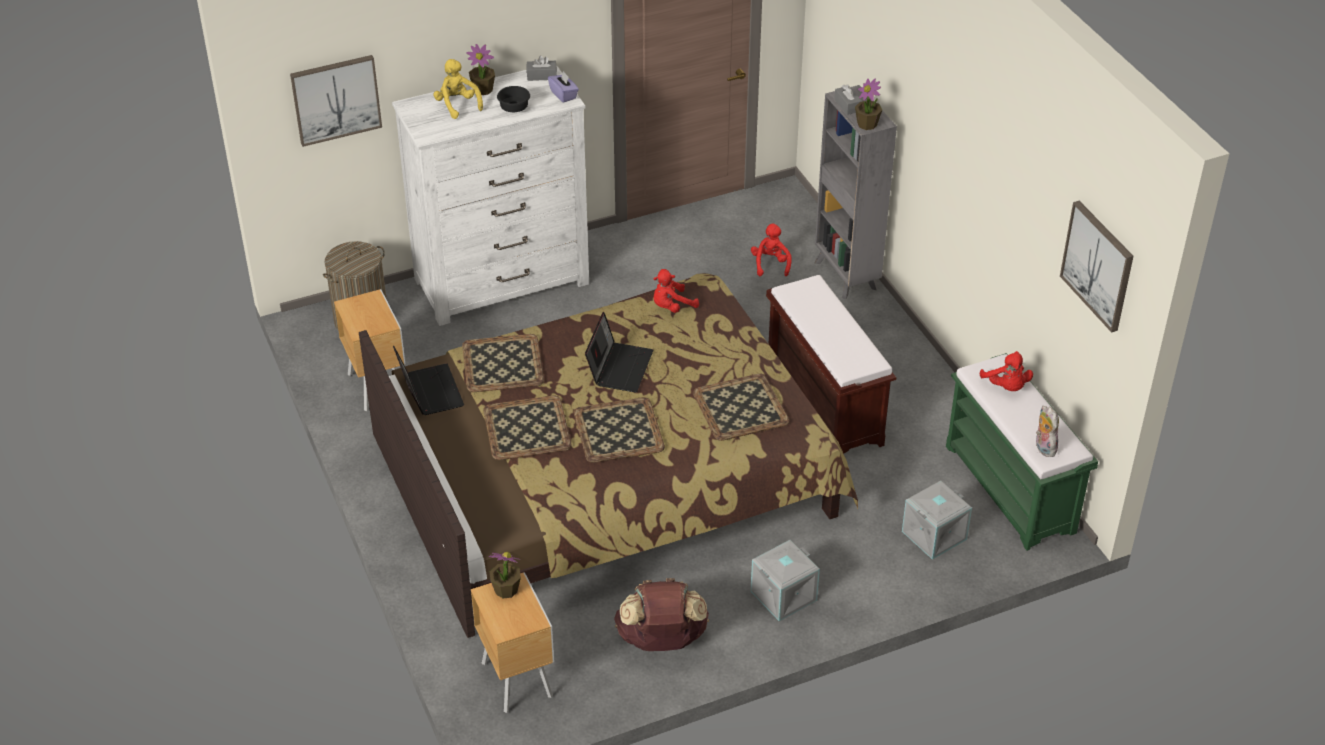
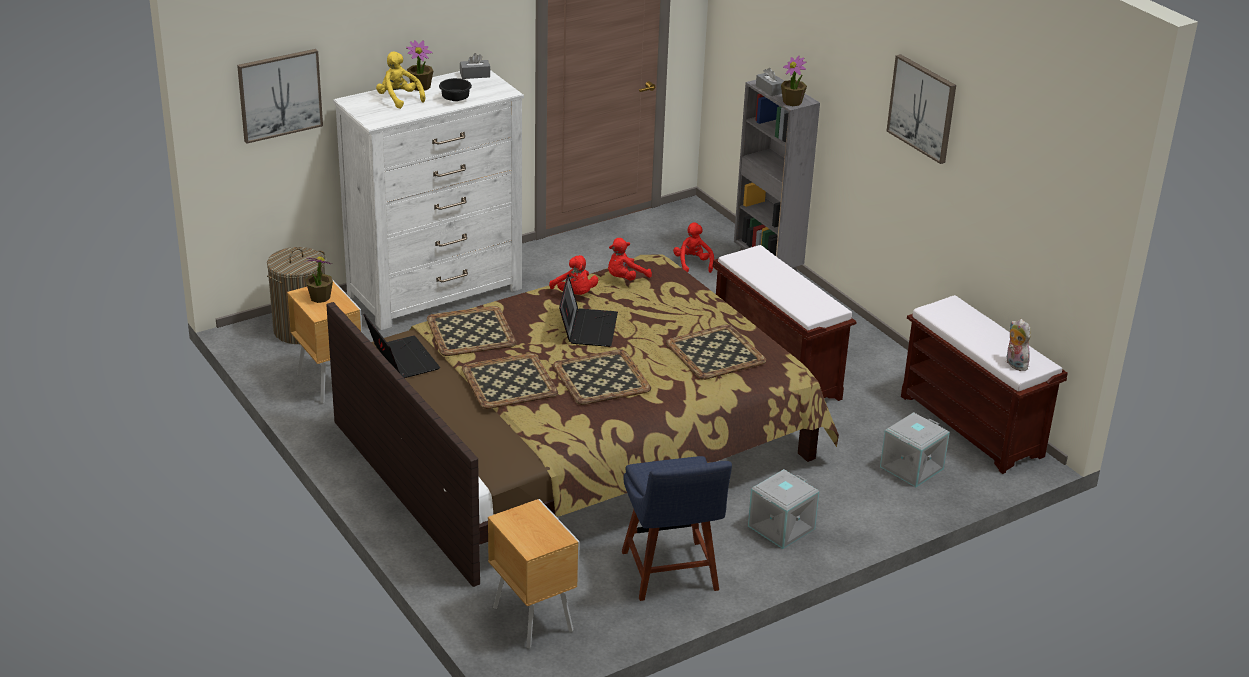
camera: 10 degrees left, 10 degrees down
(506, 590) = (524, 514): potted plant -> potted plant (319, 297)
(563, 95) = (500, 87): purple tissue box -> none
(661, 641) = (671, 574): brown backpack -> blue chair
(1006, 387) = (964, 320): red plush toy -> red plush toy (575, 294)
(1011, 489) = (973, 426): green bench -> brown bench
(1098, 265) = (1059, 171): picture -> picture (922, 108)

